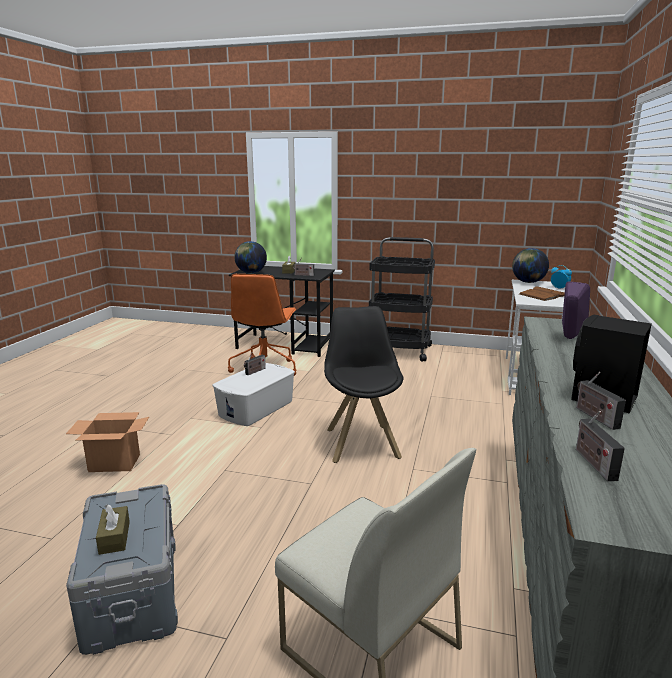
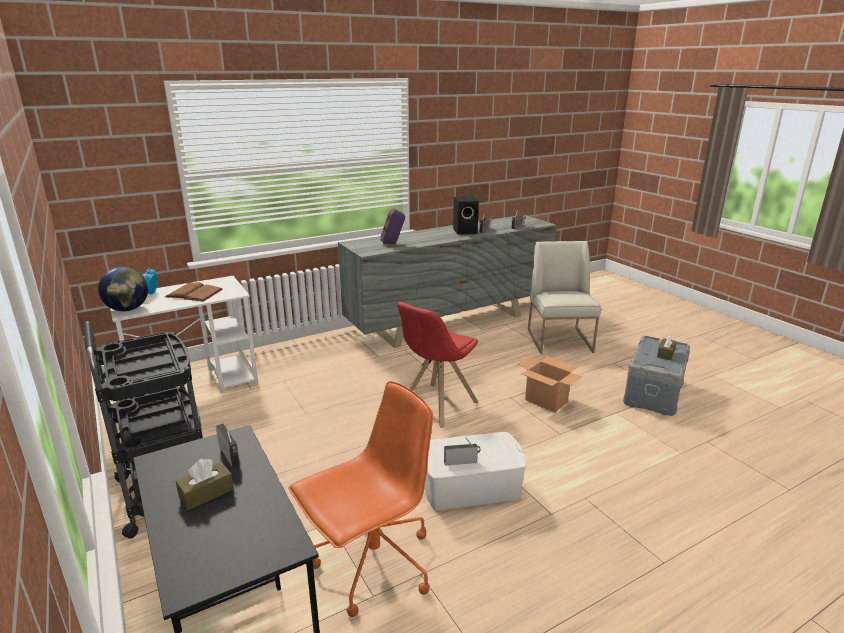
camera: 135 degrees left, 5 degrees up
(114, 463) = (655, 488): cardboard box -> cardboard box (546, 401)
(251, 273) = (271, 531): globe -> none
(361, 443) = (437, 405): black chair -> red chair

